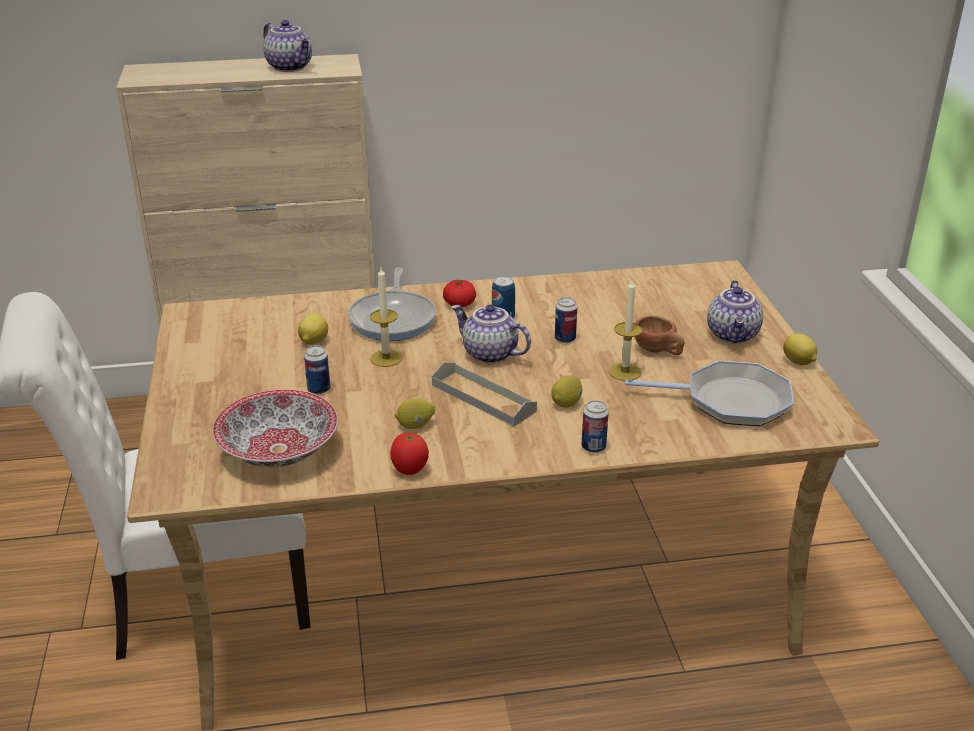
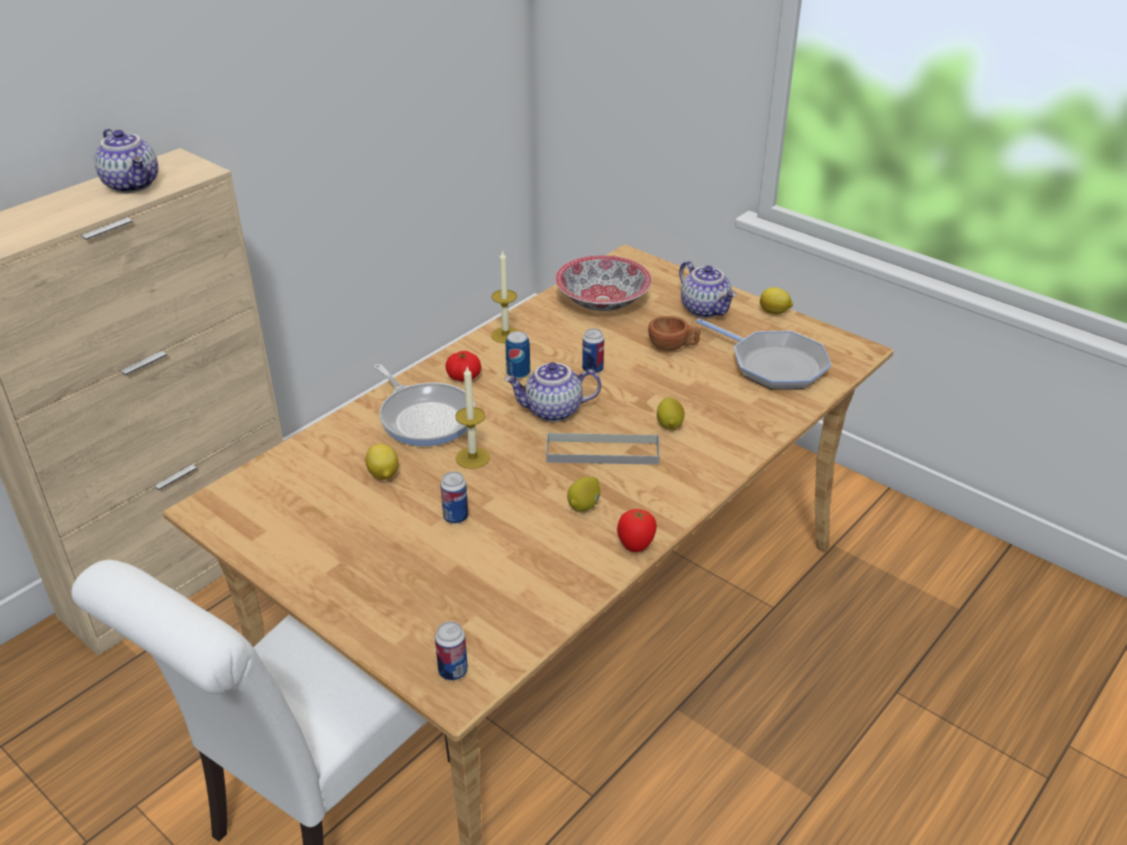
camera: 40 degrees left, 5 degrees up
(277, 450) = (502, 593): bowl -> bowl (602, 301)
(290, 67) = (133, 185): teapot -> teapot turned 45 degrees clockwise
(593, 447) = (736, 450): can -> can (453, 671)
(625, 372) = (674, 376): candle -> candle (505, 335)
(730, 401) = (773, 365): frying pan -> frying pan turned 75 degrees clockwise

